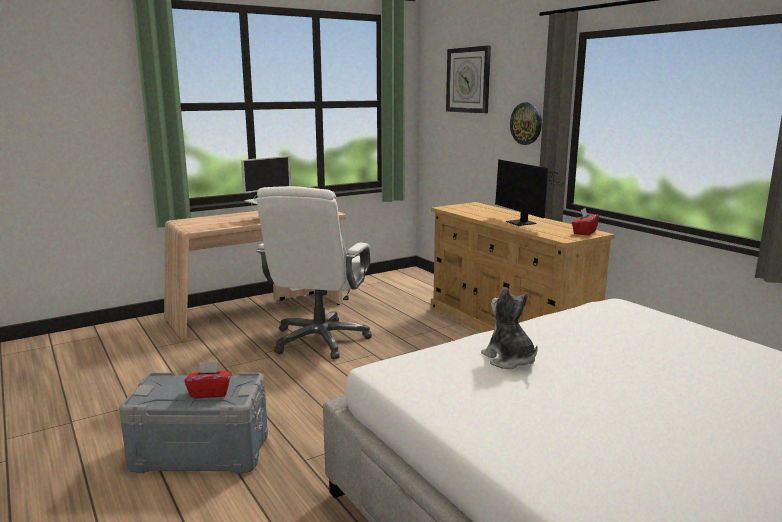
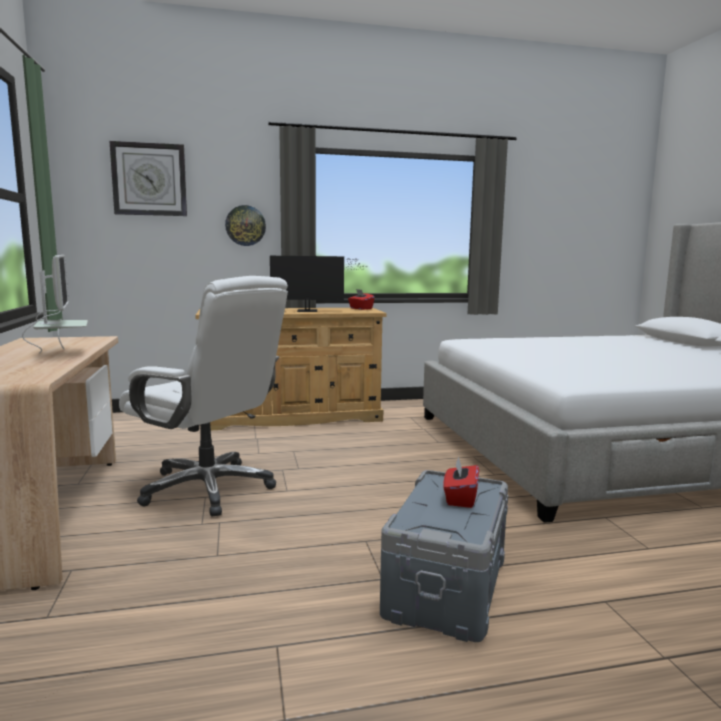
camera: 70 degrees left, 5 degrees down
(509, 360) = (559, 363): plush toy -> none

